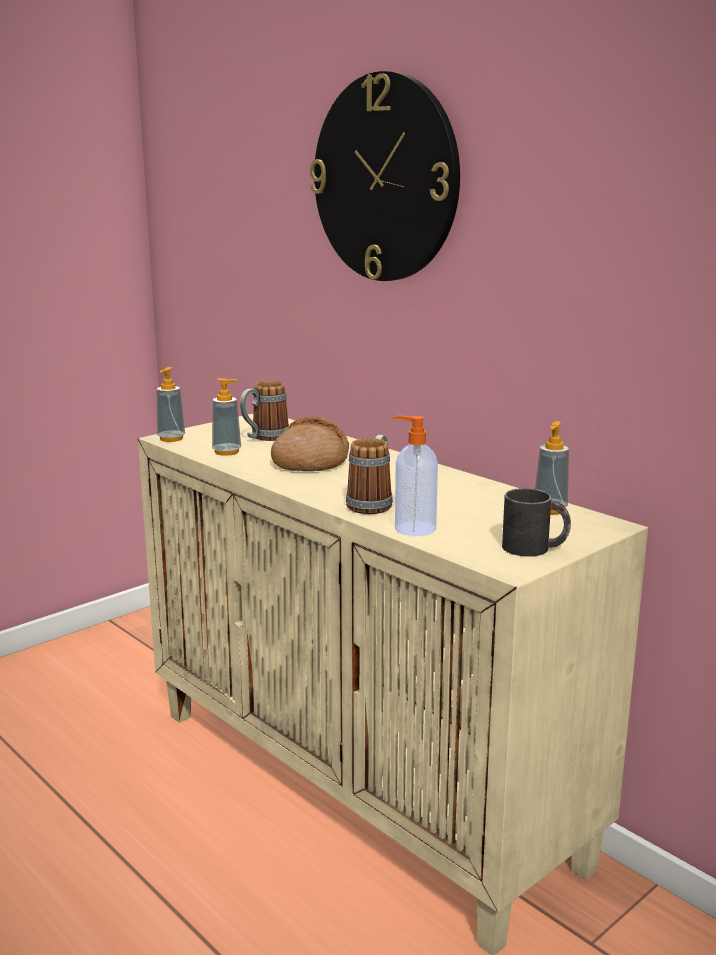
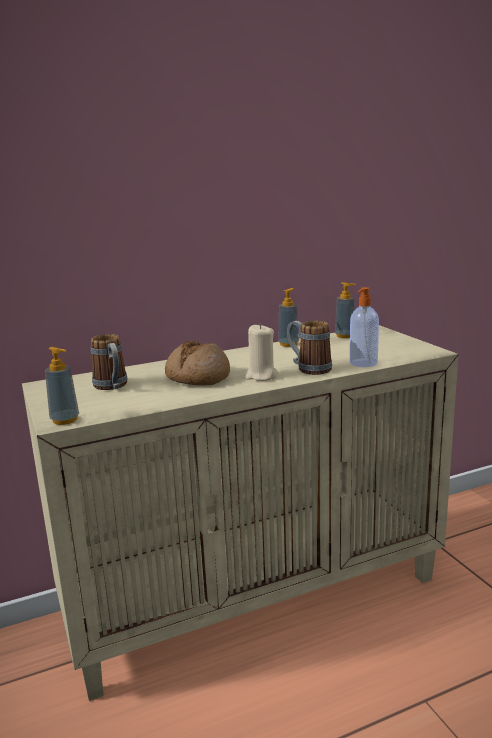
camera: 70 degrees left, 0 degrees up
(227, 452) = (139, 401): soap dispenser -> soap dispenser (288, 344)
(328, 485) = (261, 376): none -> beige candle
(385, 179) = (151, 144): wall clock -> none
(535, 548) = (405, 344): black mug -> none

